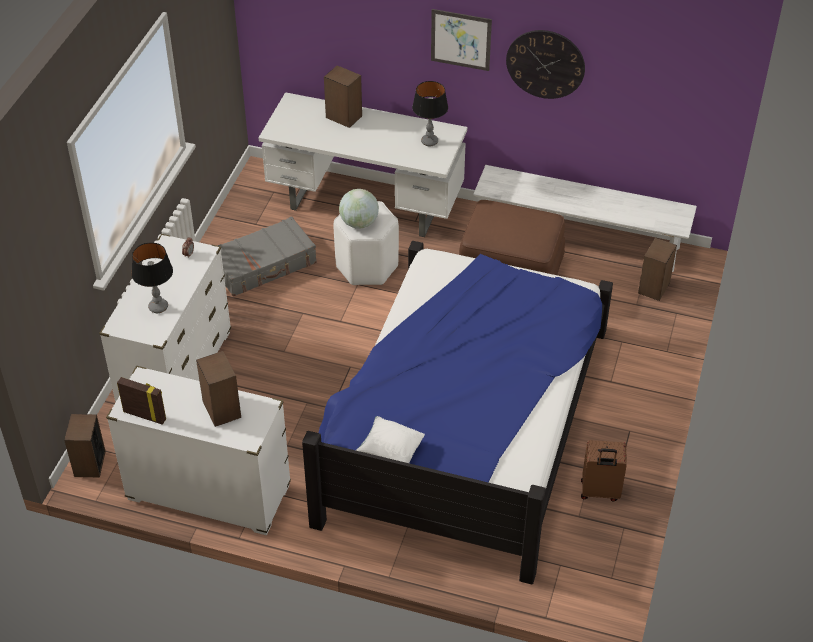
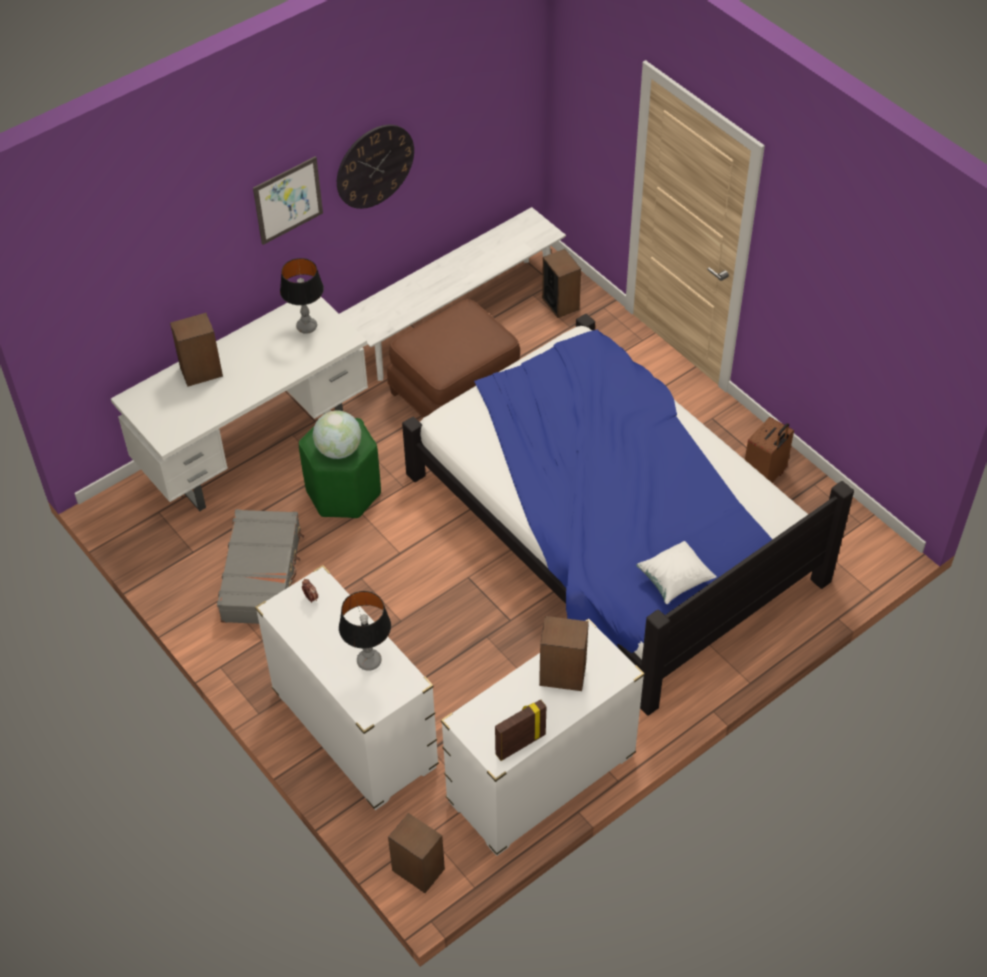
camera: 55 degrees left, 5 degrees up
(366, 266) = (342, 493): white stool -> green stool

